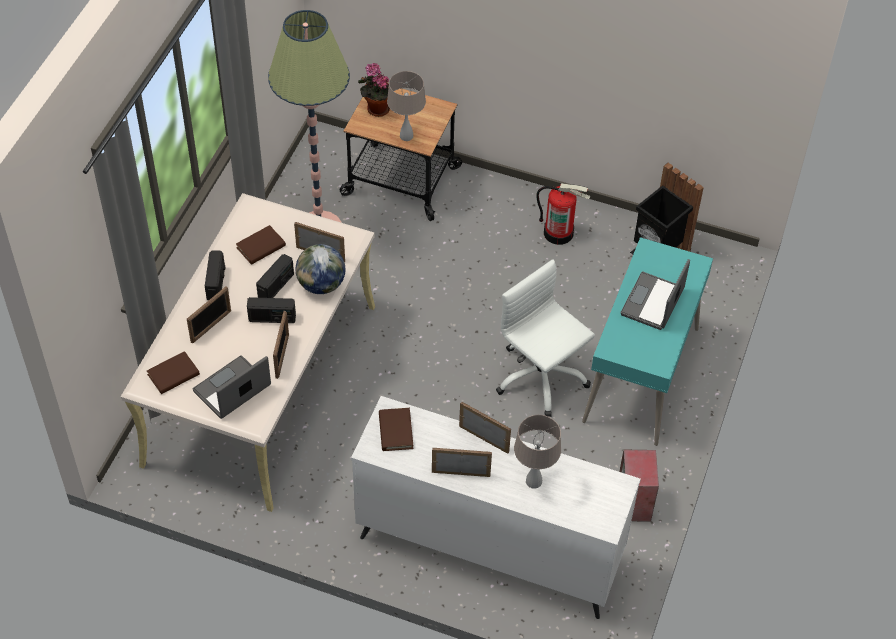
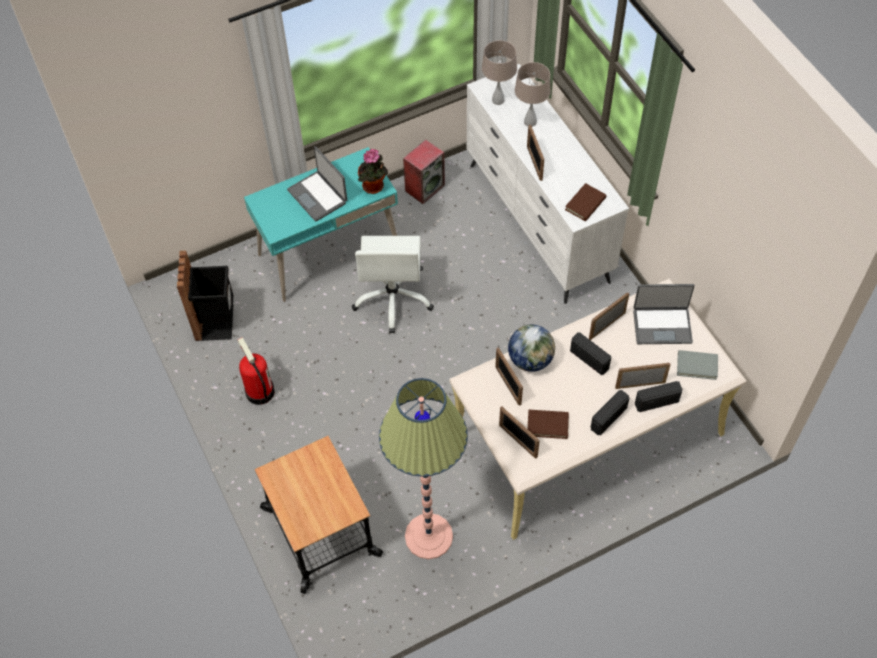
camera: 135 degrees left, 5 degrees up
(173, 375) = (697, 366): brown book -> grey book
(276, 286) = (564, 382): radio -> radio (656, 402)
(376, 108) = (322, 516): potted plant -> potted plant (374, 187)
(406, 136) = (326, 469): beige table lamp -> beige table lamp (498, 100)
(461, 473) = (569, 154): picture frame -> picture frame (517, 441)
(653, 302) = (318, 196): laptop -> laptop turned 75 degrees clockwise

